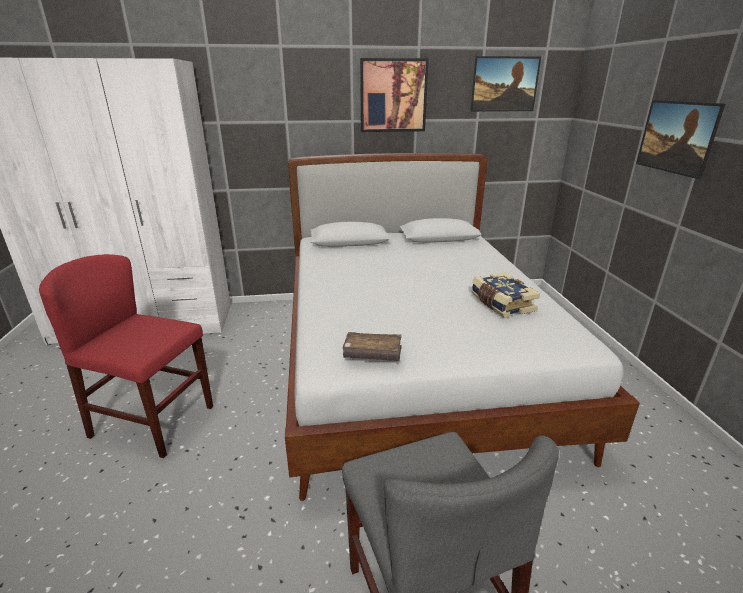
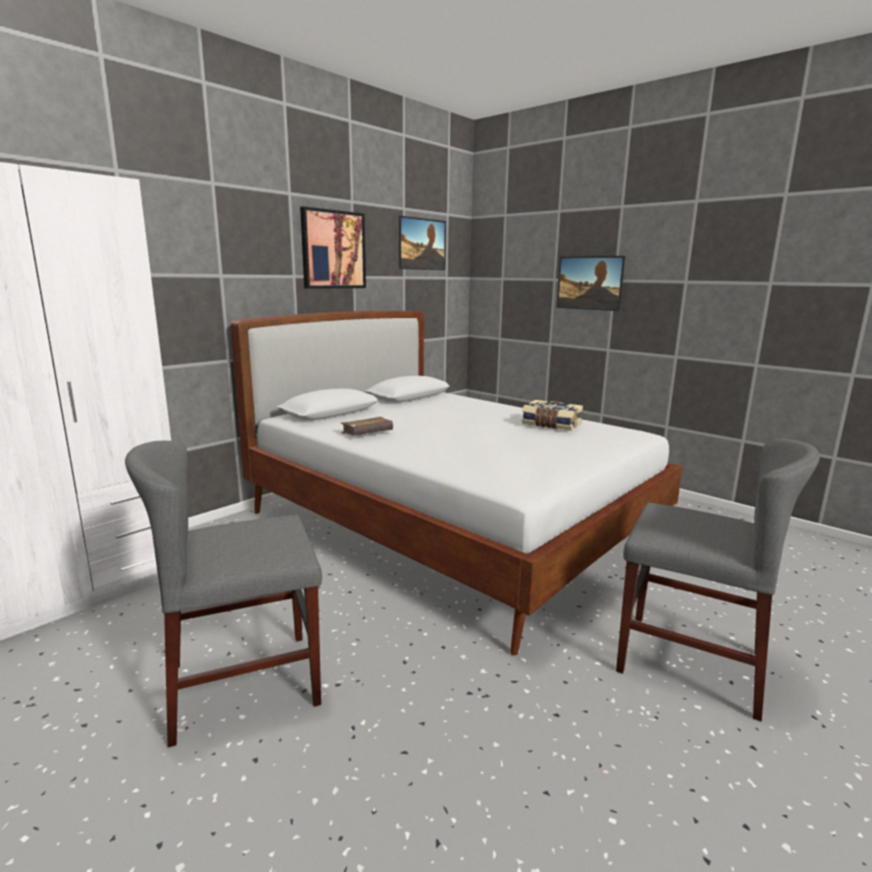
camera: 40 degrees left, 10 degrees down
(153, 421) = (244, 684): red chair -> grey chair
(372, 354) = (540, 470): brown book -> brown book (367, 433)

